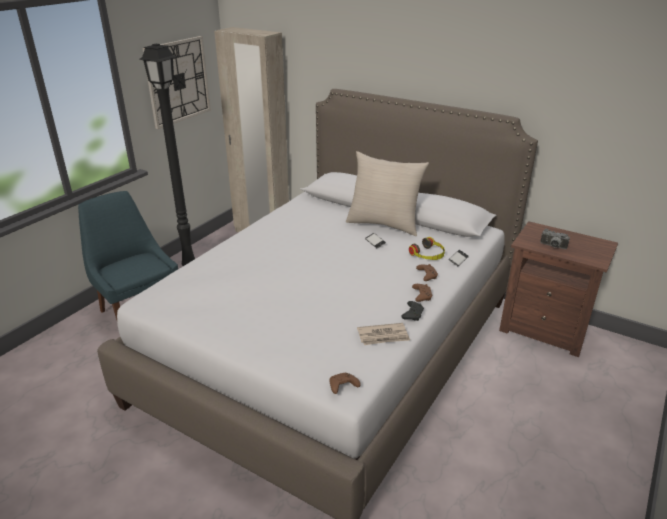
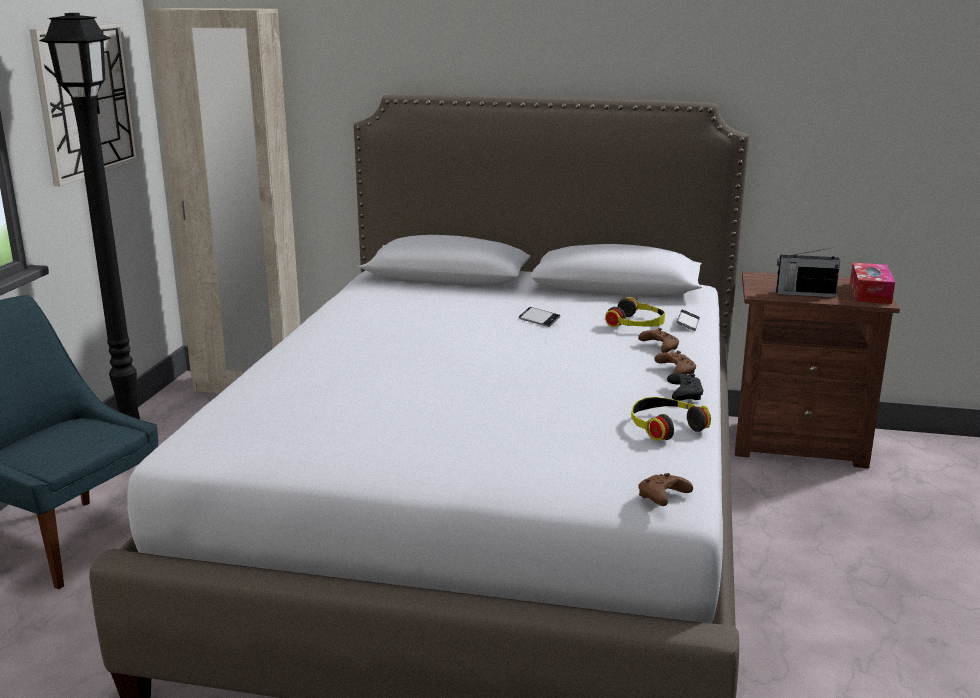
camera: 20 degrees left, 10 degrees down
(383, 336) = (665, 426): newspaper -> headphones
(384, 224) = (532, 298): beige pillow -> none
(552, 246) = (804, 294): camera -> radio
(598, 253) = (870, 293): none -> tissue box

